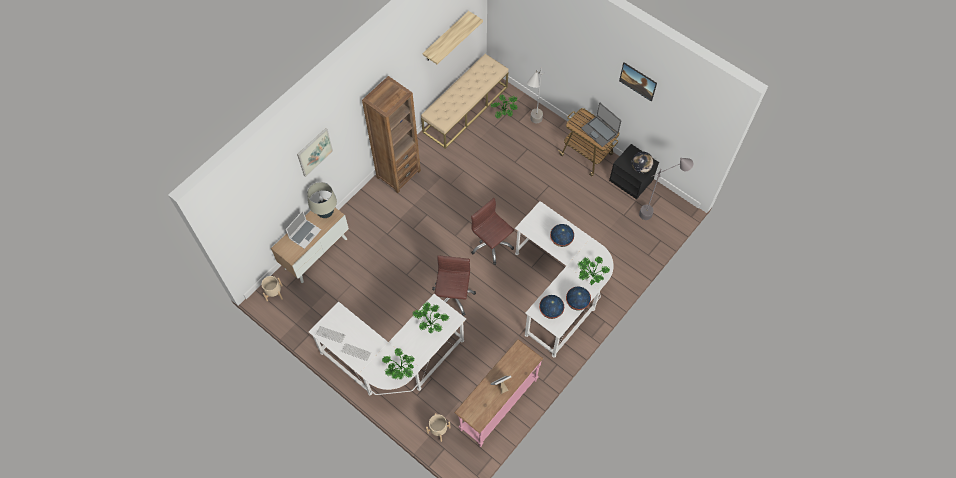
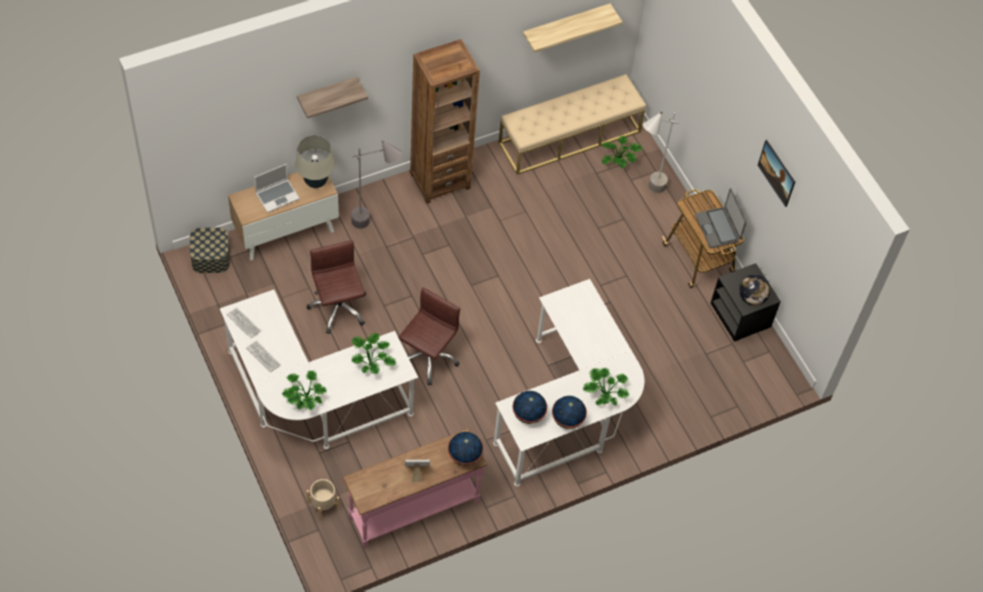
camera: 20 degrees right, 5 degrees down
(274, 293) = (211, 257): beige planter -> storage box
(314, 152) = (327, 94): picture -> shelf
(491, 245) = (511, 316): brown office chair -> brown office chair (338, 308)
(561, 240) = (589, 337): globe -> globe (464, 456)
(656, 212) = (751, 369): grey floor lamp -> grey floor lamp (375, 225)

